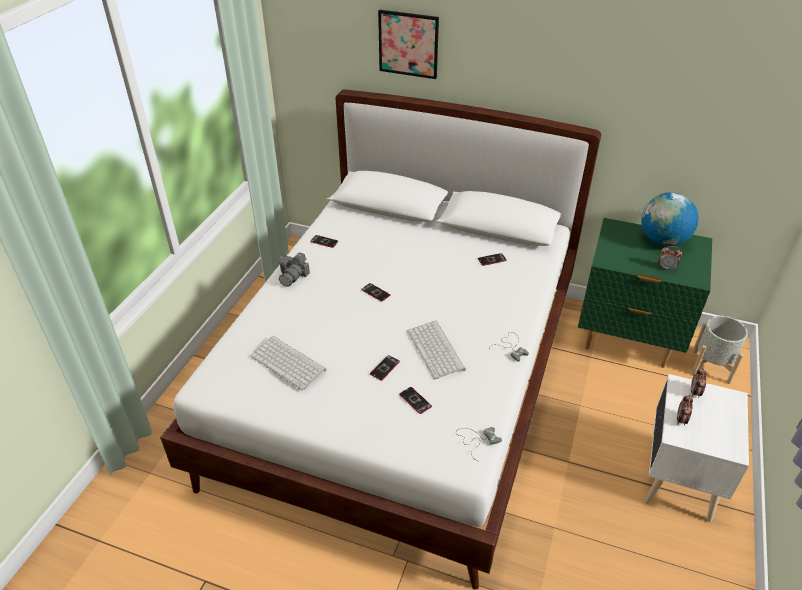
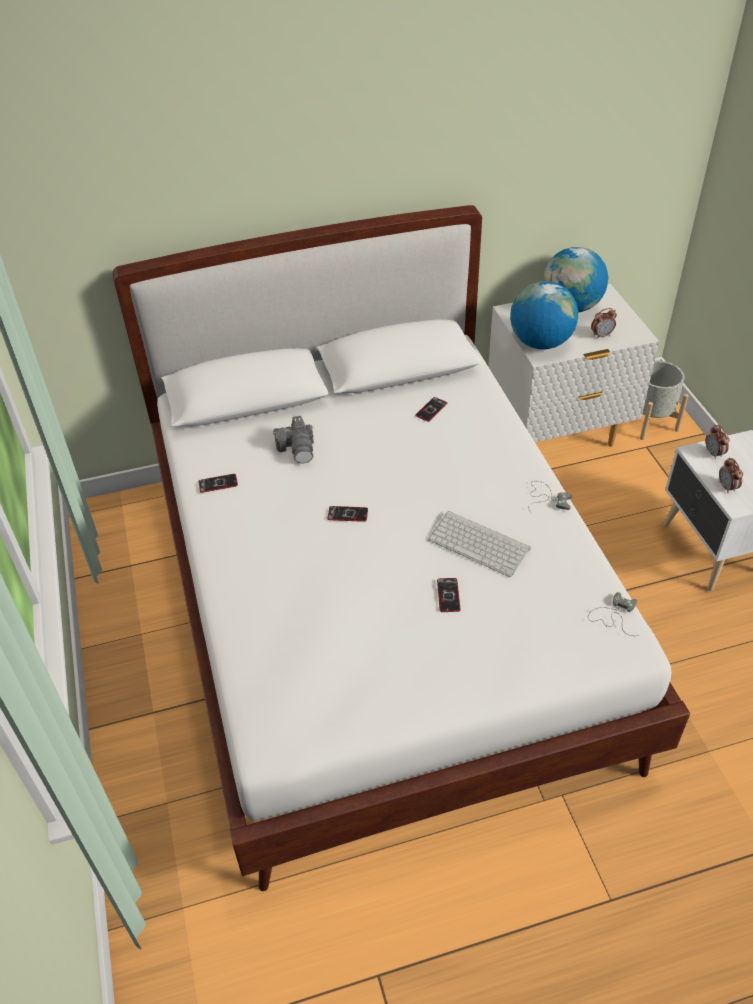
camera: 35 degrees left, 5 degrees up
(289, 363) = (341, 653): keyboard -> none
(293, 276) = (227, 546): camera -> camera (298, 448)
(408, 44) = (203, 173): picture -> none
(415, 400) = (516, 611): phone -> none
(613, 253) = (540, 342): none -> globe
(627, 340) = (557, 434): green nightstand -> white nightstand

